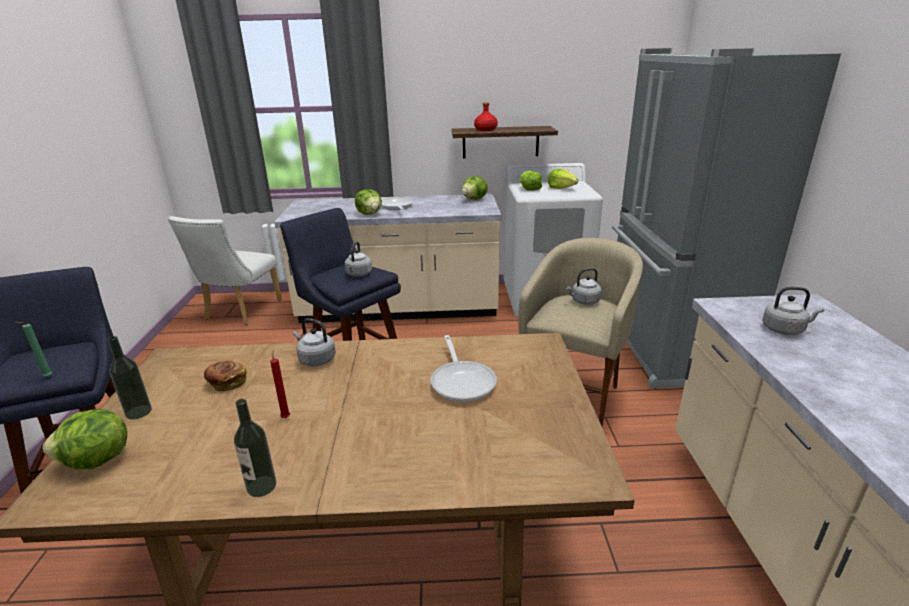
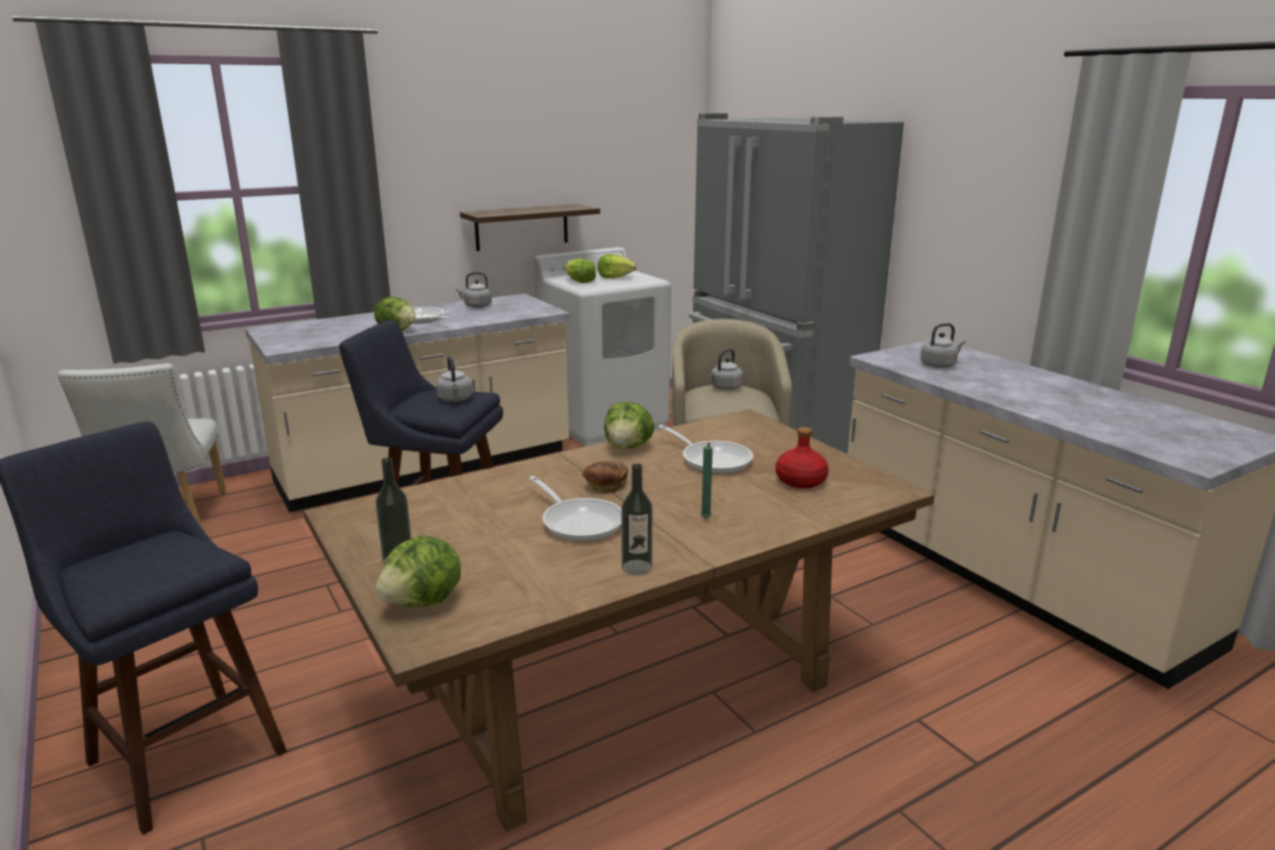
camera: 30 degrees left, 5 degrees down
(47, 377) = (187, 570): green candle -> green candle (705, 519)
(227, 383) = (464, 515): bread -> bread (605, 486)
(286, 417) = (579, 521): red candle -> frying pan
(316, 359) = (535, 476): grey kettle -> grey kettle (476, 306)
(474, 199) = (513, 301): lettuce -> lettuce (628, 447)
(485, 129) = (509, 211): red bottle -> red bottle (801, 481)

